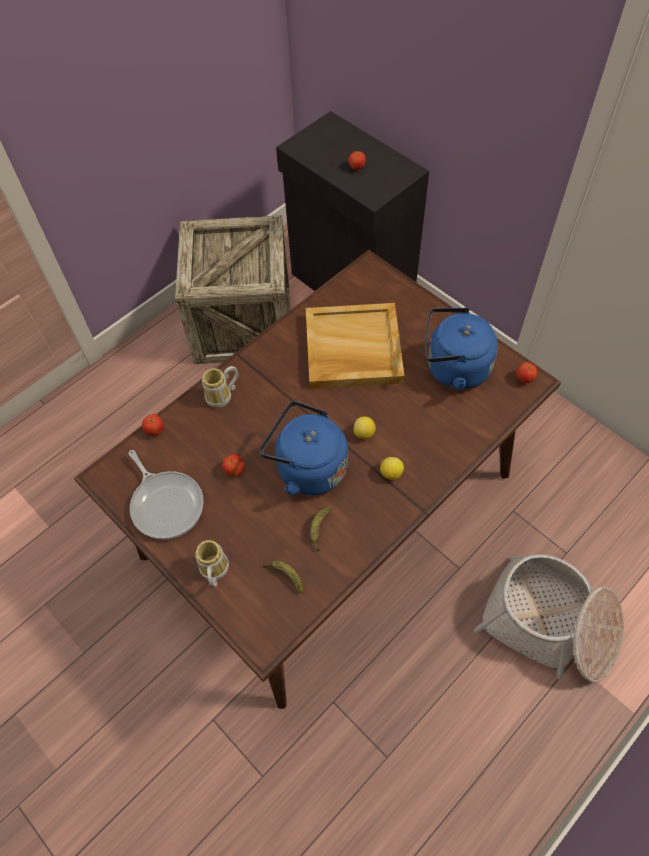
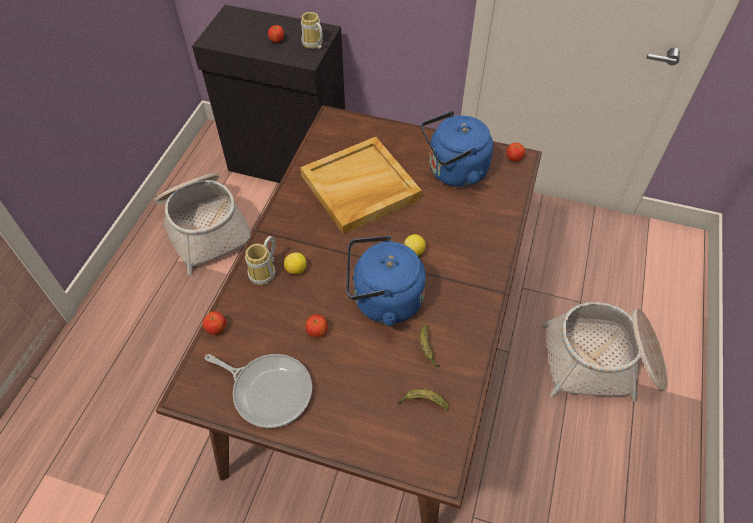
camera: 30 degrees left, 5 degrees down
(213, 571) = (353, 431): mug -> mug (313, 45)
(243, 323) = (205, 227): crate -> basket
(391, 473) = (458, 275): lemon -> lemon (296, 270)

